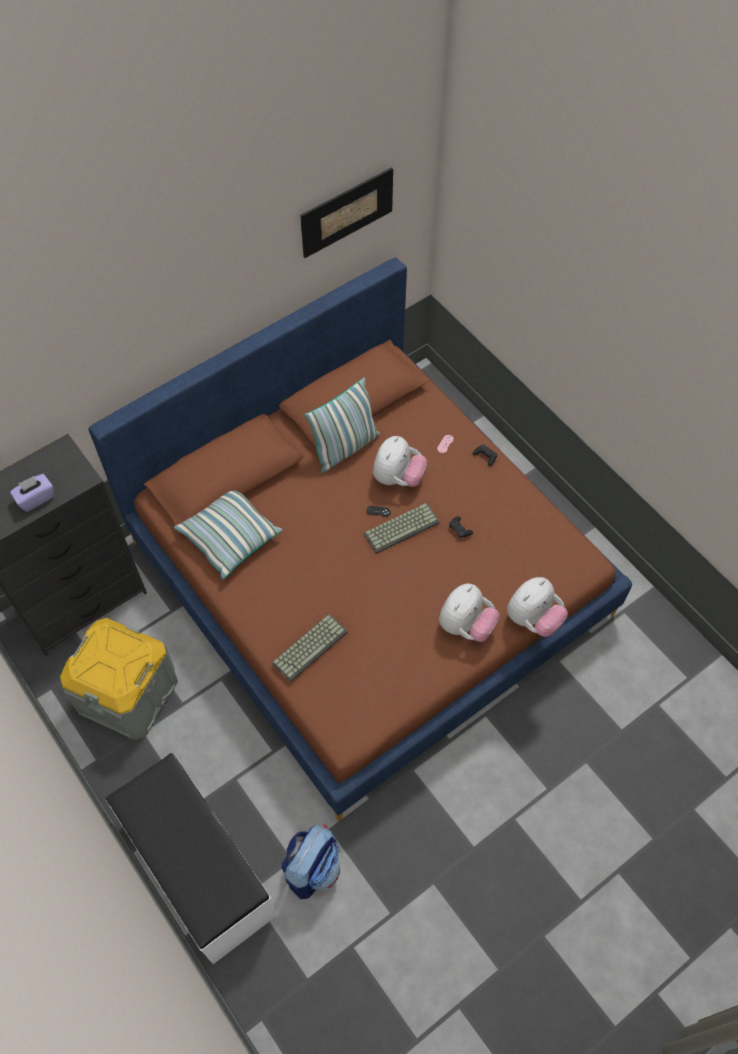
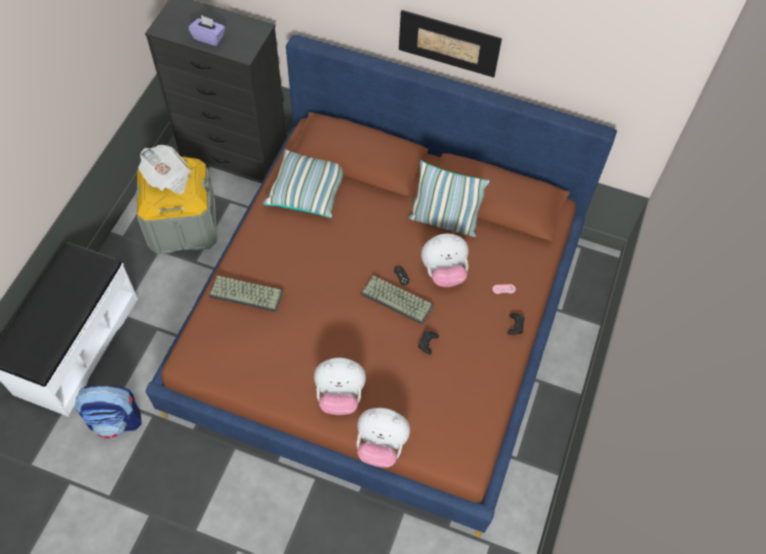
camera: 55 degrees right, 0 degrees up
(104, 658) = (168, 178): none -> newspaper
(347, 212) = (584, 48): picture -> picture (448, 43)

